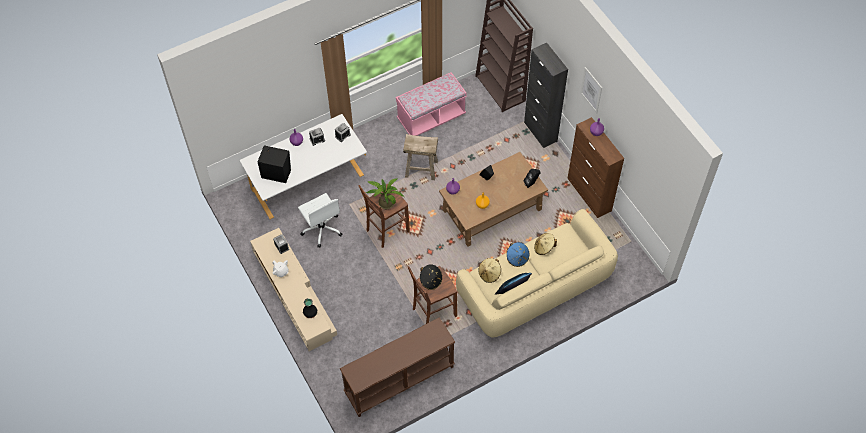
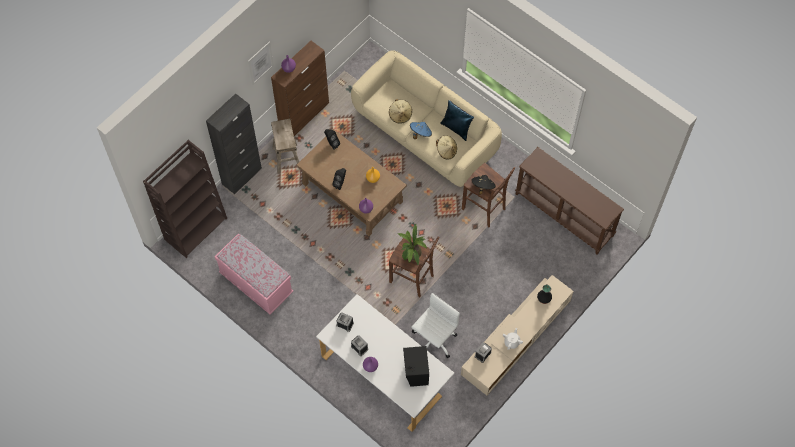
camera: 110 degrees left, 5 degrees up
(421, 169) = (326, 271): beige stool -> beige stool (286, 158)

